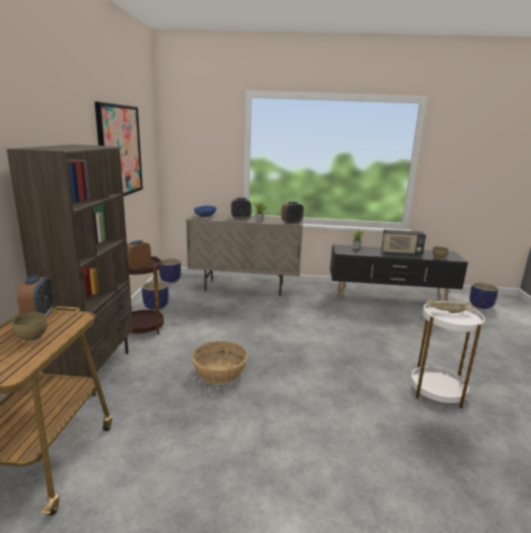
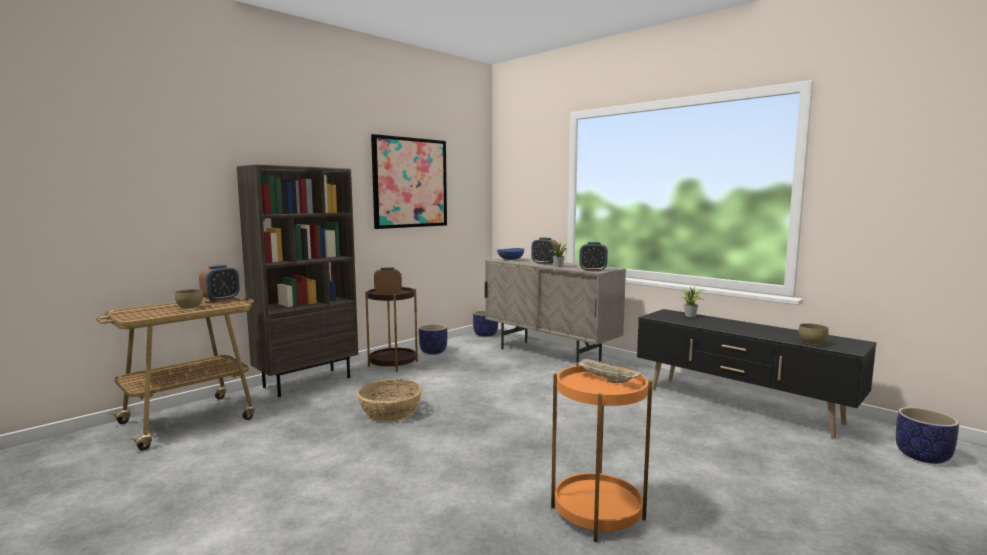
camera: 40 degrees right, 10 degrees down
(401, 253) = (752, 329): radio -> none
(437, 391) = (597, 513): white side table -> orange side table

